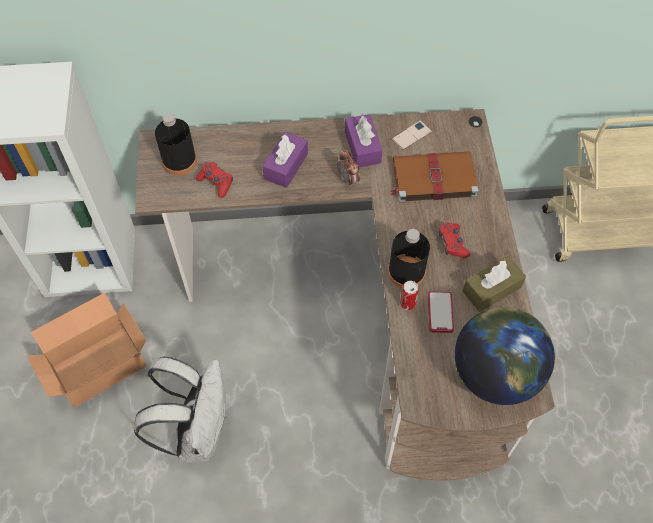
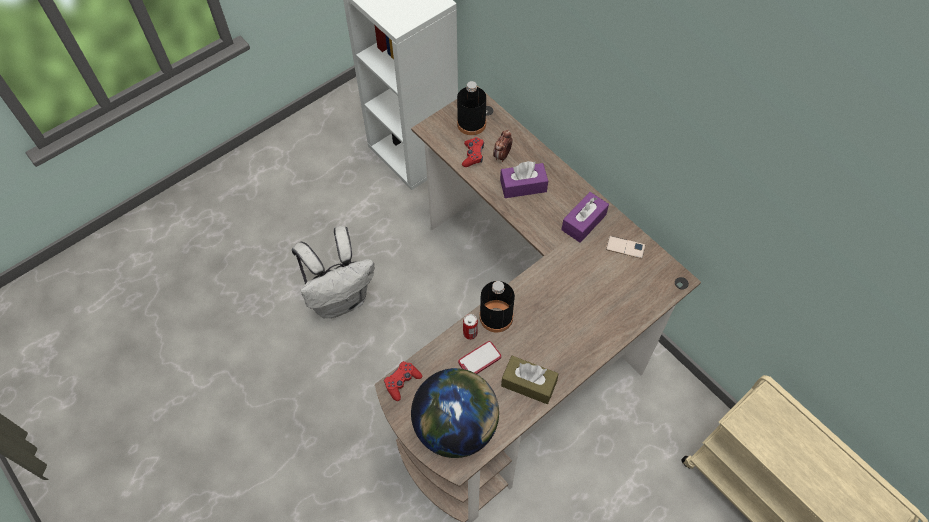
camera: 55 degrees right, 0 degrees up
(96, 364) = (344, 208): cardboard box -> none
(348, 180) = (545, 231): alarm clock -> alarm clock (502, 156)
(432, 178) = (596, 285): brown book -> none
(452, 243) = (548, 333): red game controller -> red game controller (402, 382)

